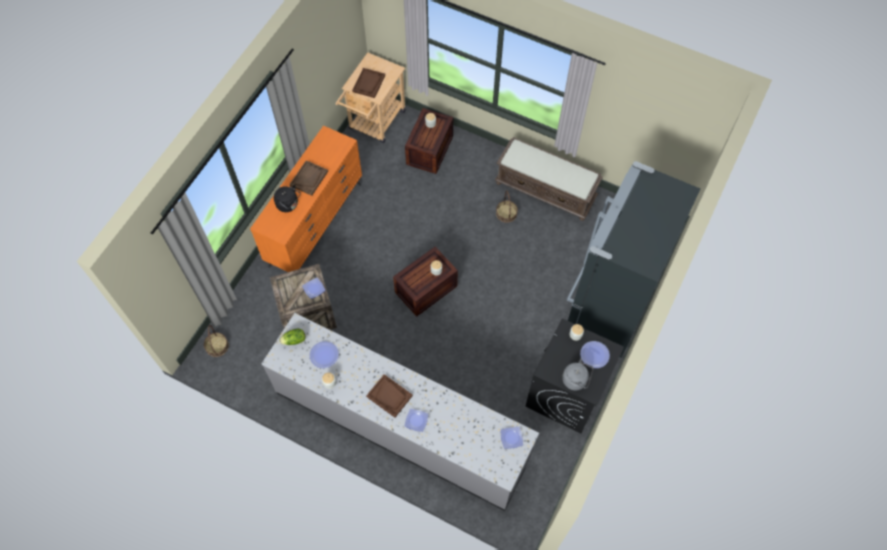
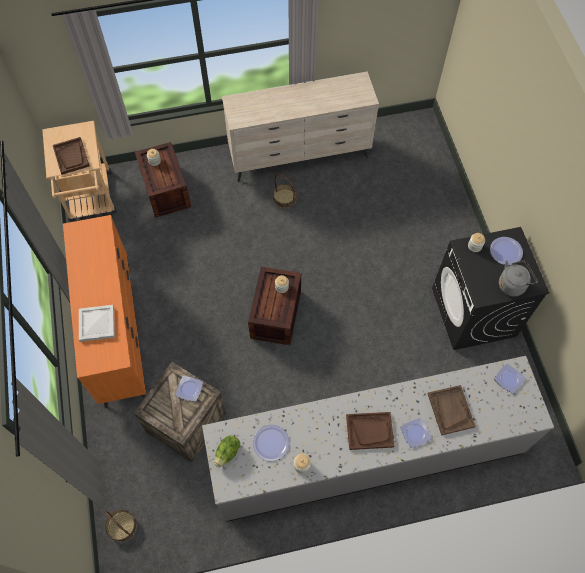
camera: 40 degrees left, 0 degrees up
(288, 205) = (97, 324): black kettle -> white tray
(309, 178) = (95, 284): brown tray -> brown tray (450, 410)
(546, 190) = (300, 156): brown bench -> beige dresser
(608, 305) = (437, 215): black fridge -> none

